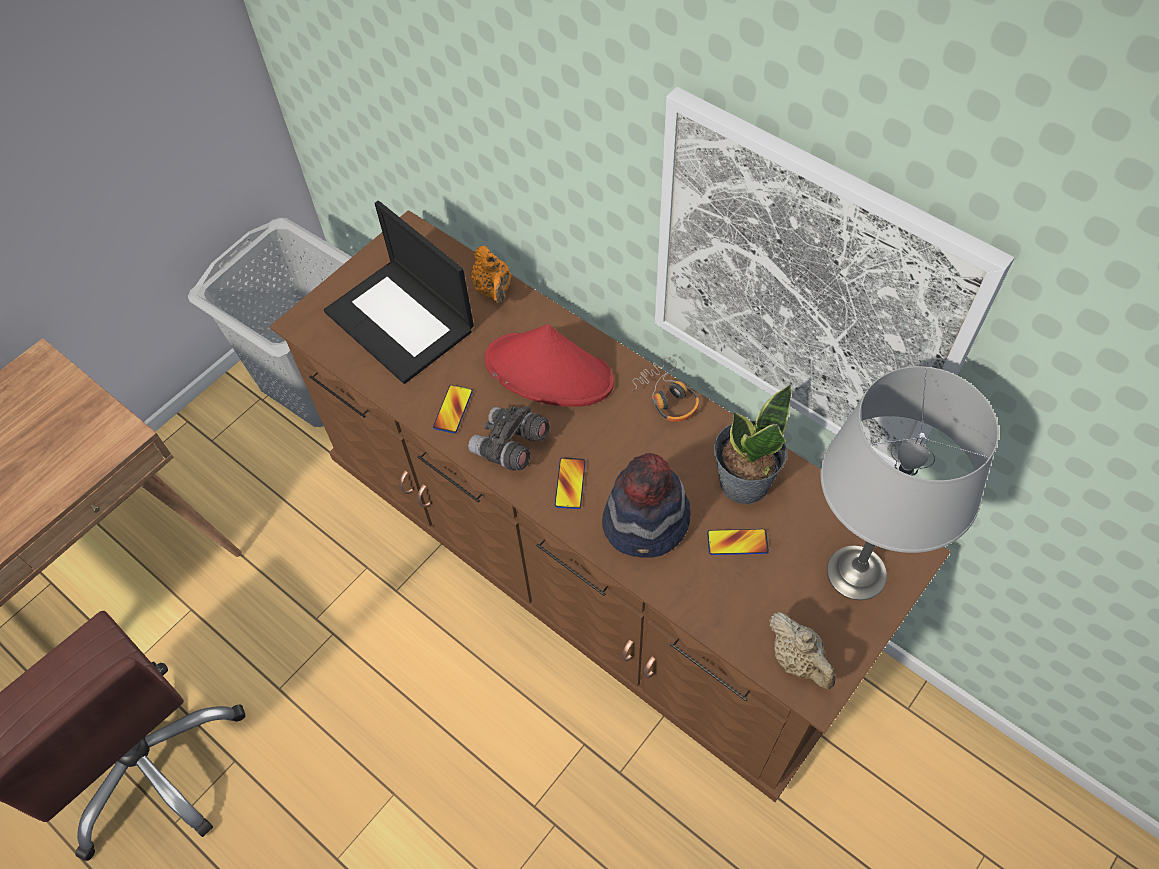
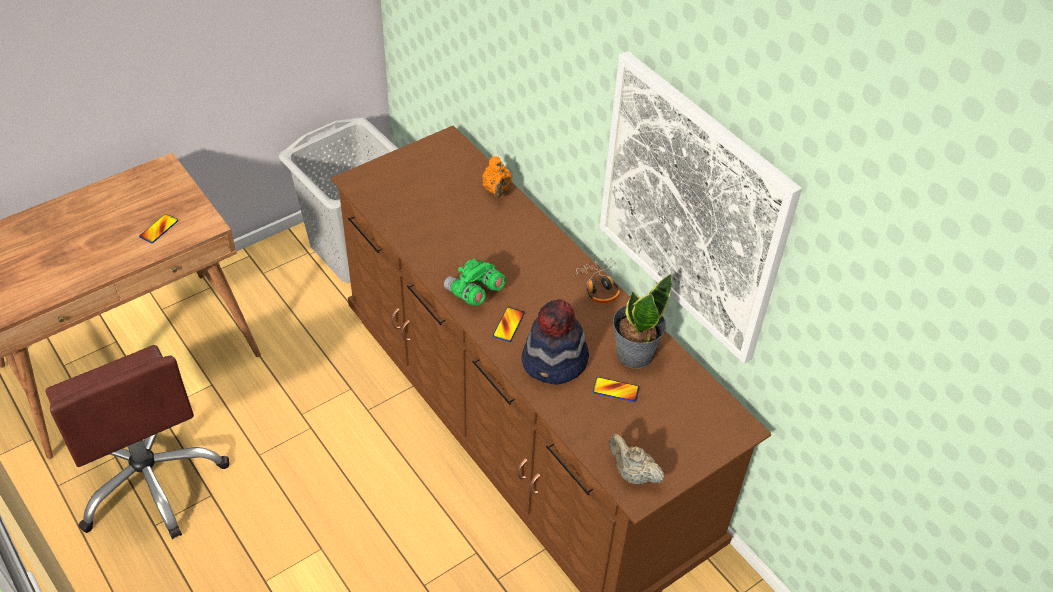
camera: 10 degrees right, 10 degrees down
(401, 321) = (424, 195): laptop -> none
(453, 409) = (441, 259): phone -> phone (159, 229)
(510, 447) = (474, 292): grey binoculars -> green binoculars
(549, 371) = (519, 251): red hat -> none
(798, 660) = (632, 473): beige teapot -> beige teapot turned 150 degrees clockwise
(855, 572) = (695, 429): grey table lamp -> none

